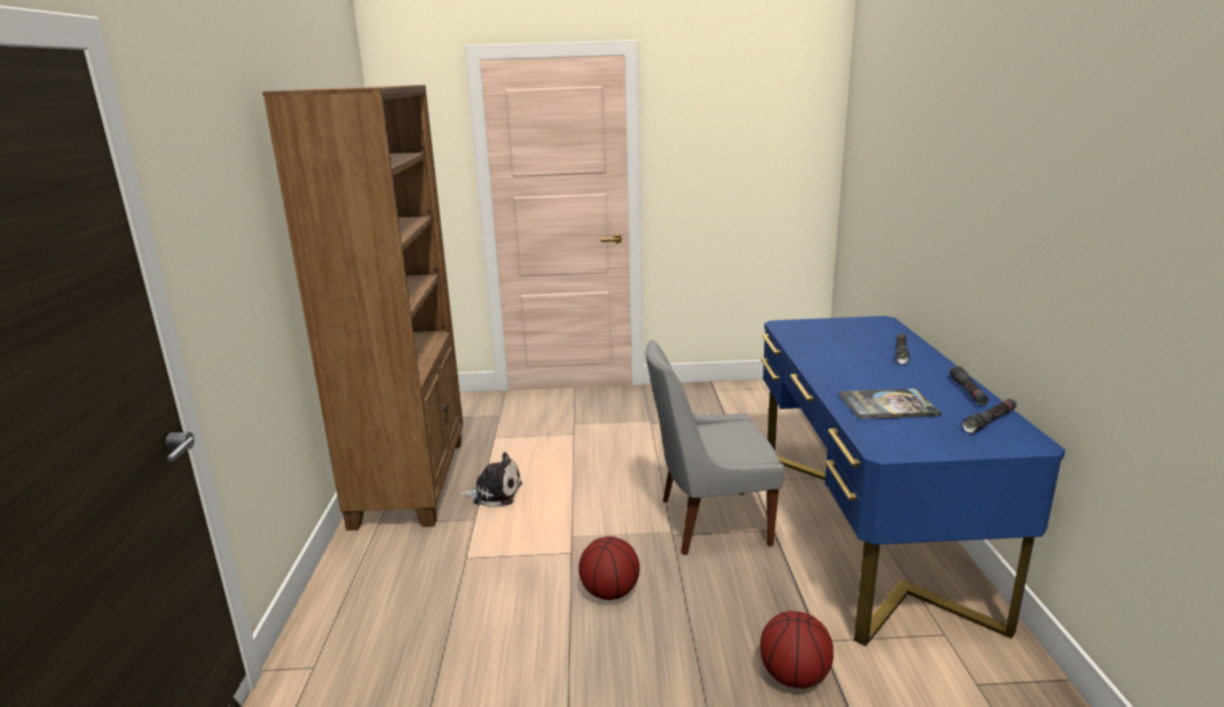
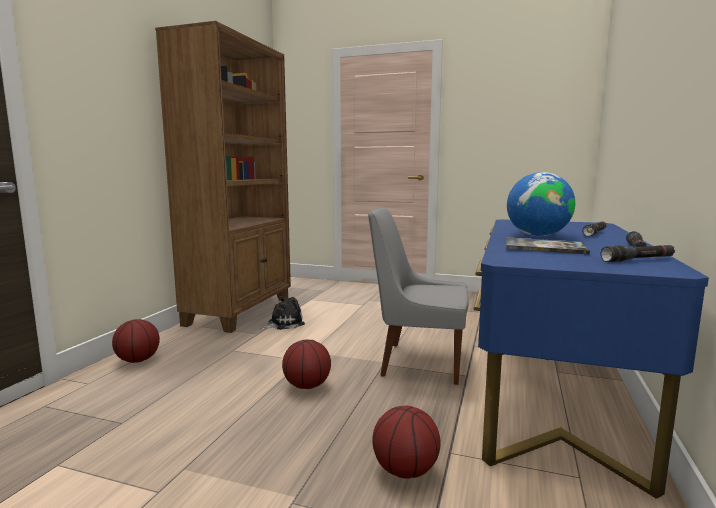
camera: 20 degrees right, 10 degrees down
(346, 608) = (138, 360): none -> basketball
(494, 493) = (283, 324): plush toy -> plush toy turned 60 degrees counterclockwise
(853, 371) = (537, 235): none -> globe

